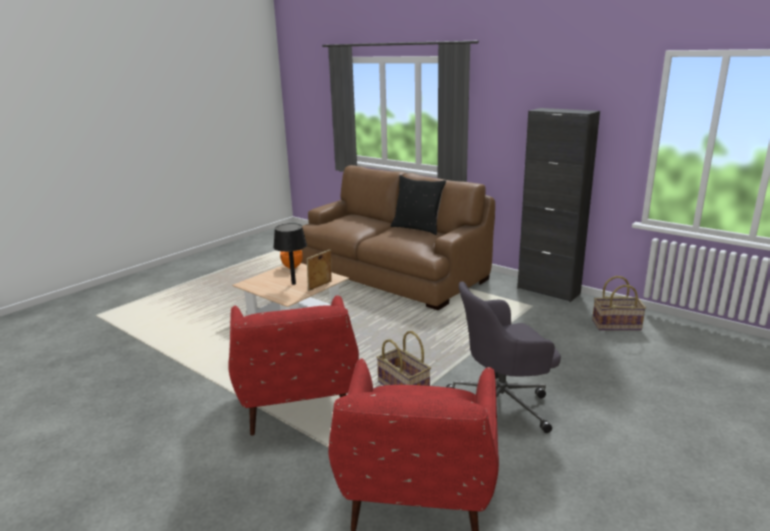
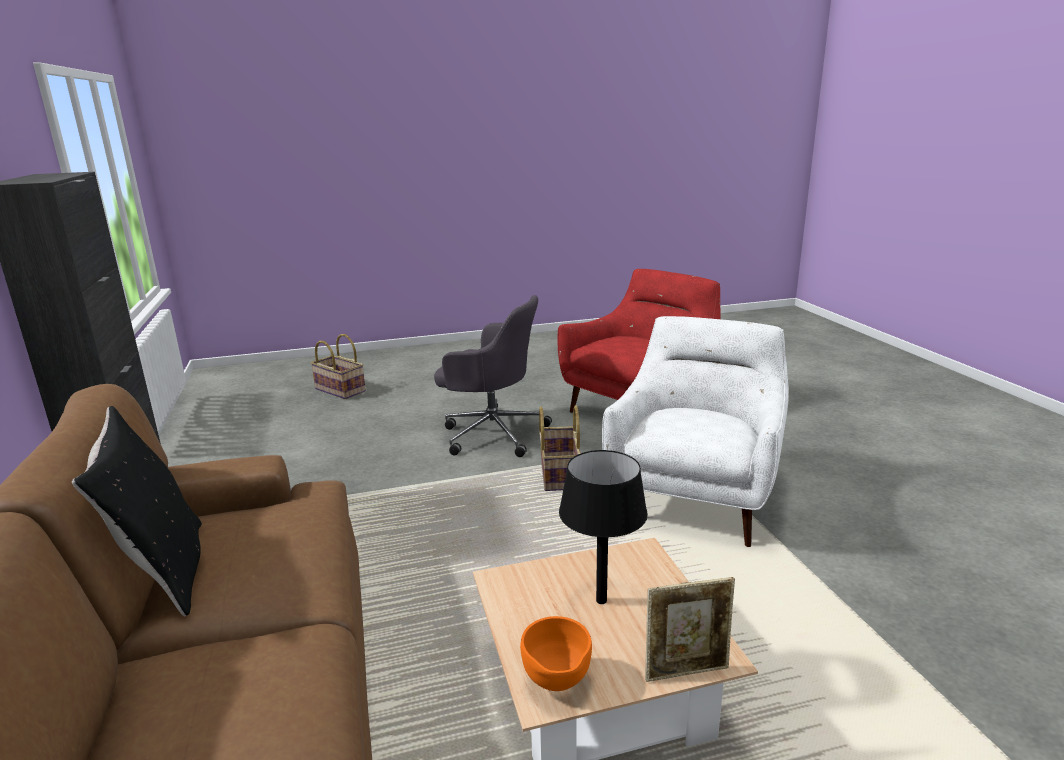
camera: 145 degrees left, 0 degrees up
(297, 405) = (695, 498): red armchair -> white armchair
(320, 286) = (554, 565): picture frame -> picture frame (686, 671)
(616, 325) = (227, 454): basket -> basket (339, 390)

